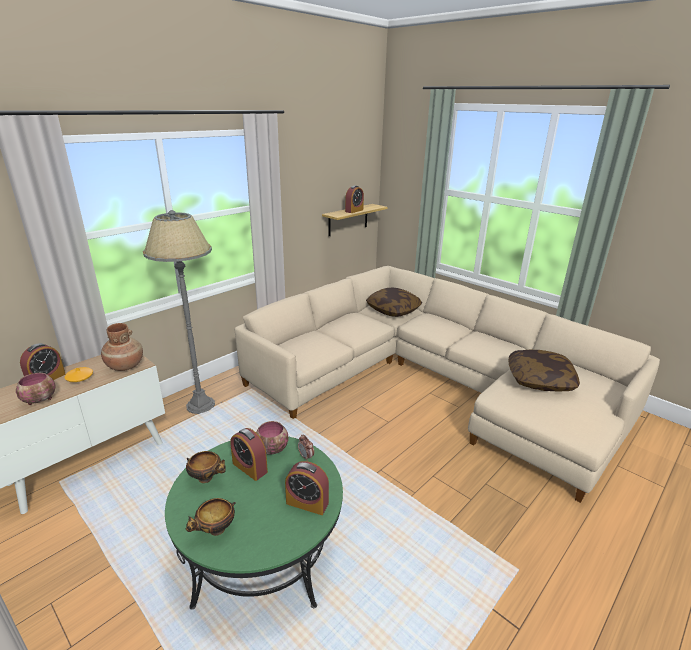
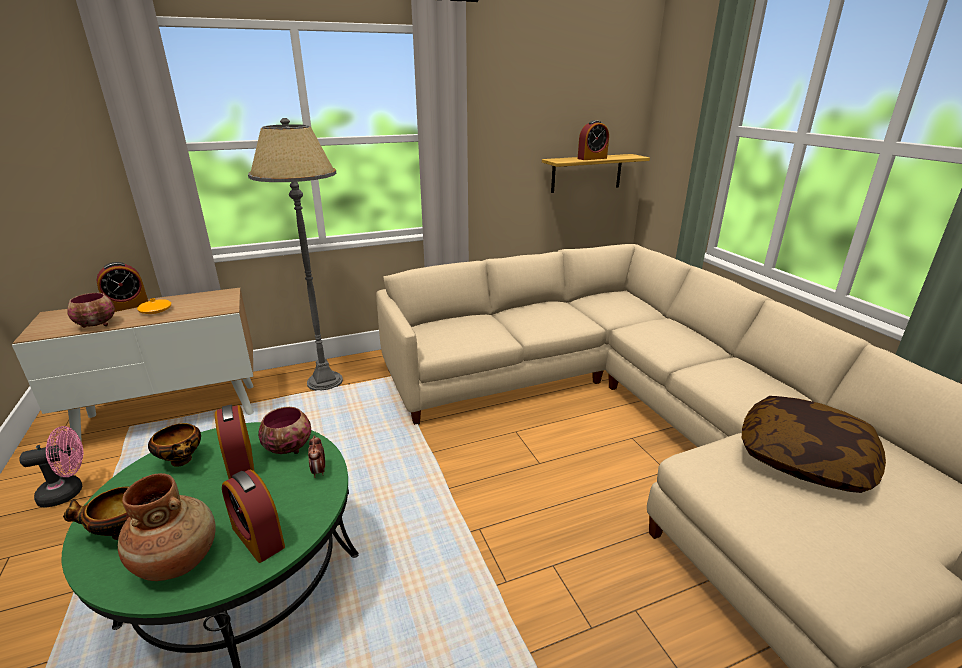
camera: 25 degrees right, 0 degrees up
(54, 544) = (68, 492): none -> pink fan
(125, 366) = (209, 307): brown vase -> brown vase (177, 559)
(393, 310) = (618, 307): pillow -> none

